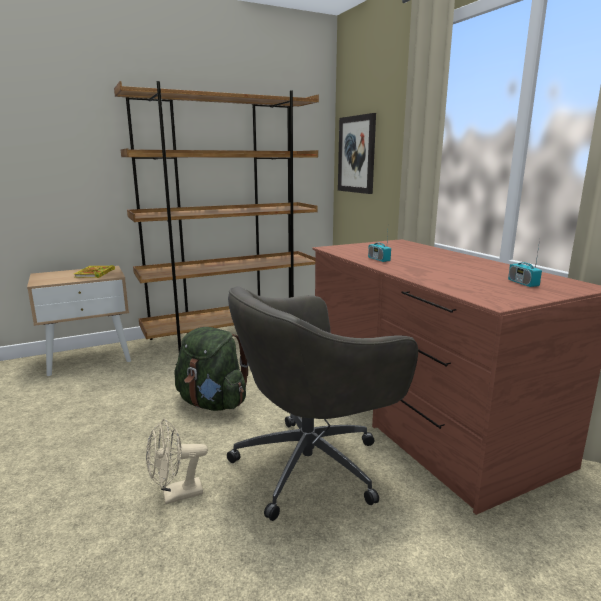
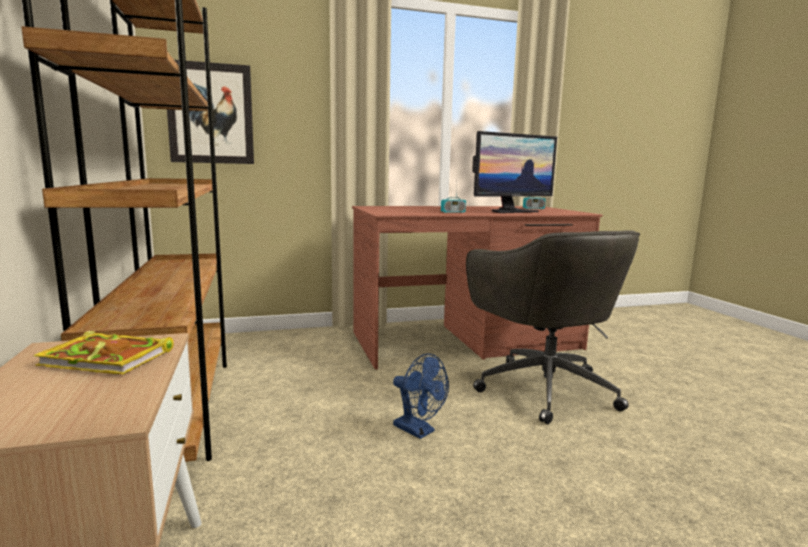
camera: 80 degrees left, 5 degrees down
(176, 495) = (612, 455): beige fan -> none
(213, 403) = (419, 431): green backpack -> blue fan
(440, 274) = (511, 211): none -> monitor

